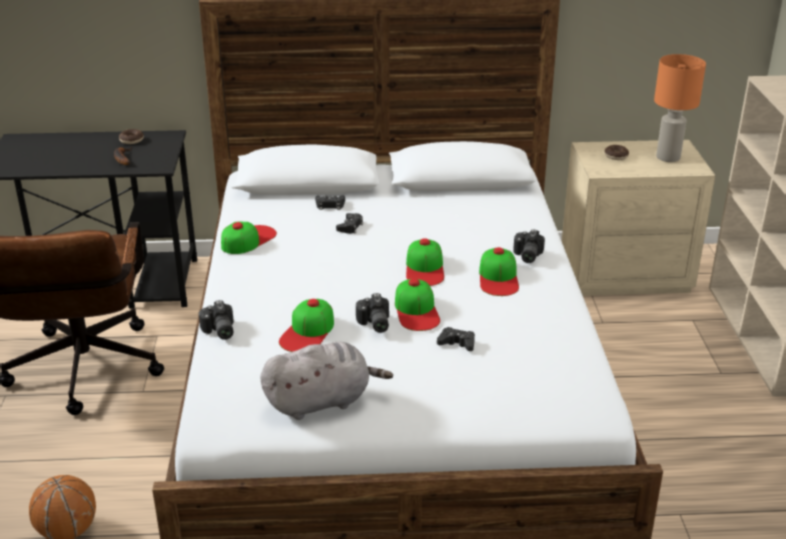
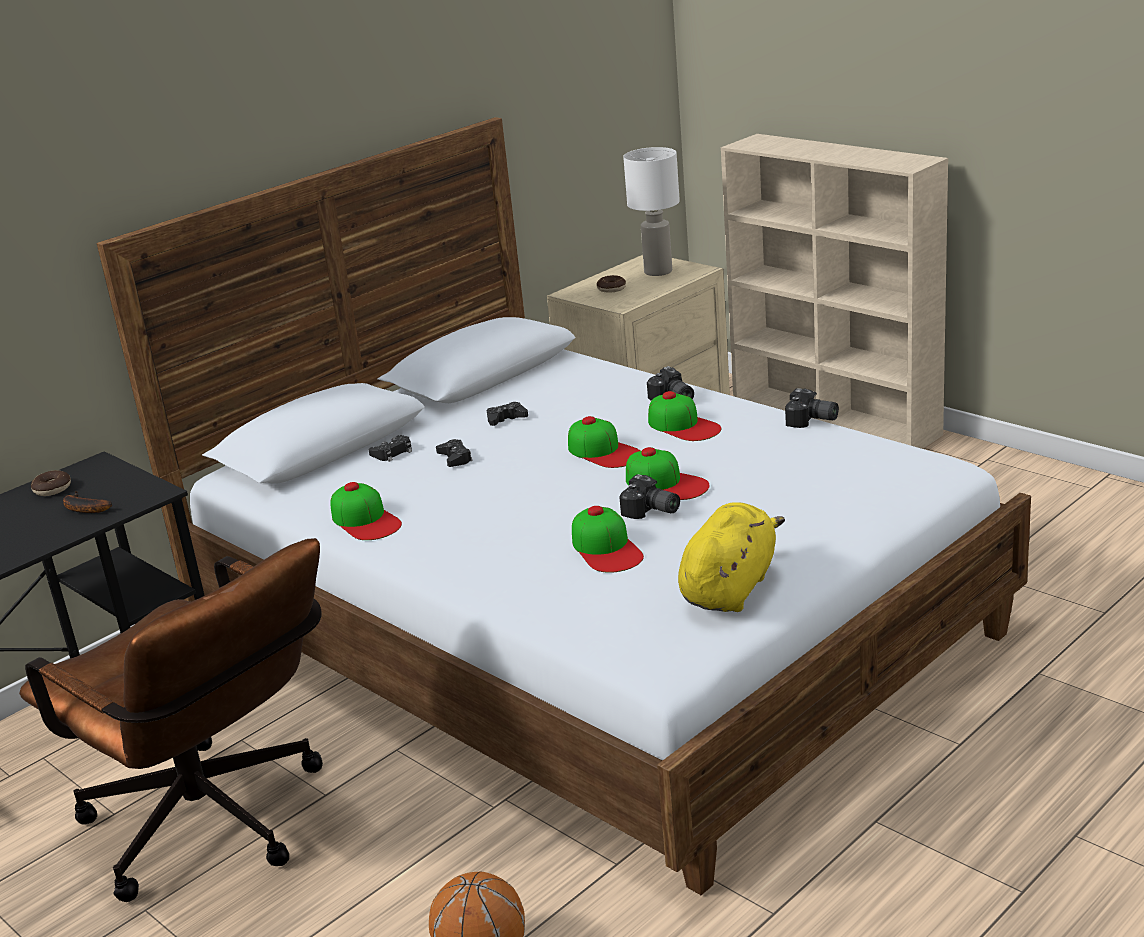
camera: 40 degrees left, 5 degrees down
(218, 331) = (510, 600): camera -> camera (811, 421)
(248, 239) = (365, 520): cap -> cap turned 150 degrees clockwise
(322, 401) = (730, 588): grey plush toy -> yellow plush toy
(457, 343) = (751, 486): black game controller -> black game controller (506, 419)
(668, 157) = (658, 271): orange table lamp -> white table lamp

